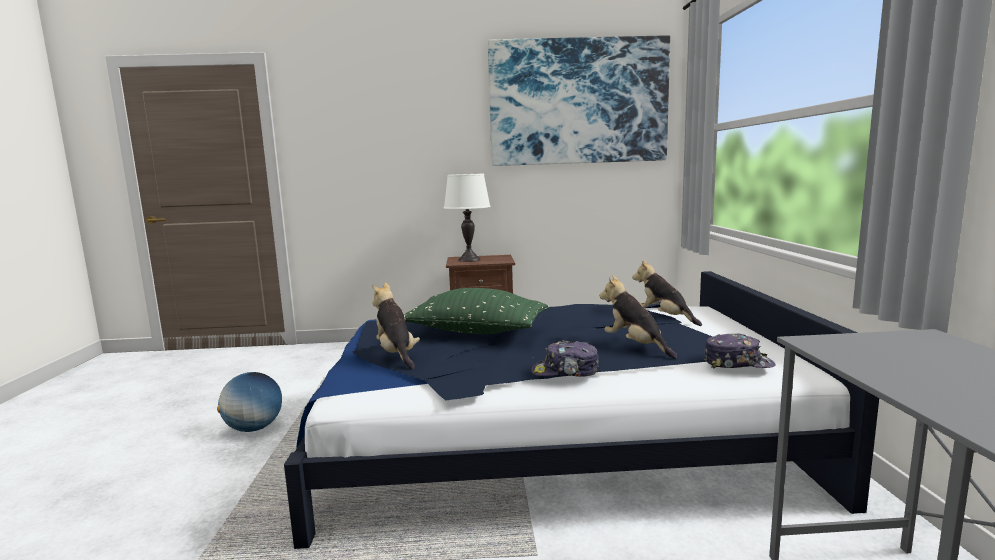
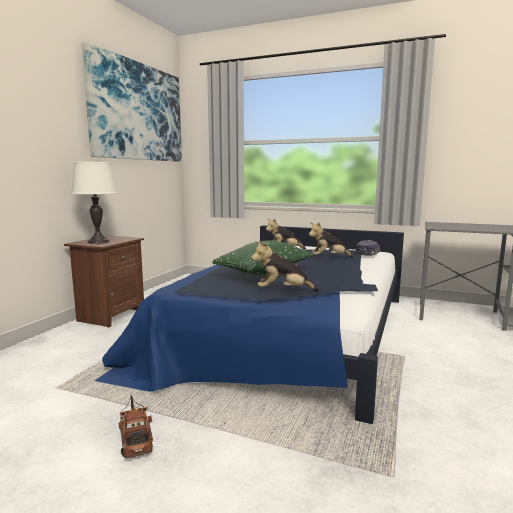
camera: 65 degrees left, 0 degrees up
(254, 428) = (135, 437): globe -> toy truck
(565, 372) = (357, 270): cap -> none

